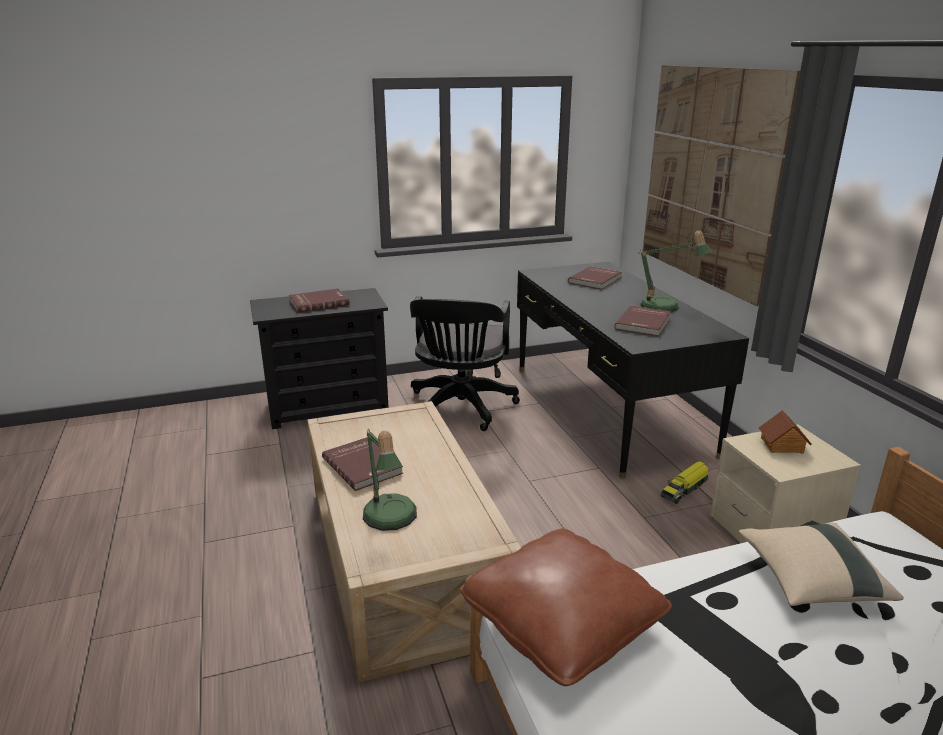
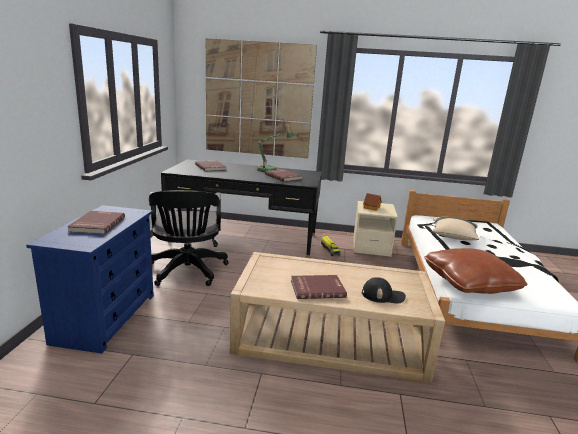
camera: 65 degrees left, 5 degrees down
(328, 407) = (106, 317): black dresser -> blue dresser
(390, 520) = (383, 295): table lamp -> black cap
(460, 409) = (187, 272): black office chair -> black office chair turned 45 degrees clockwise

